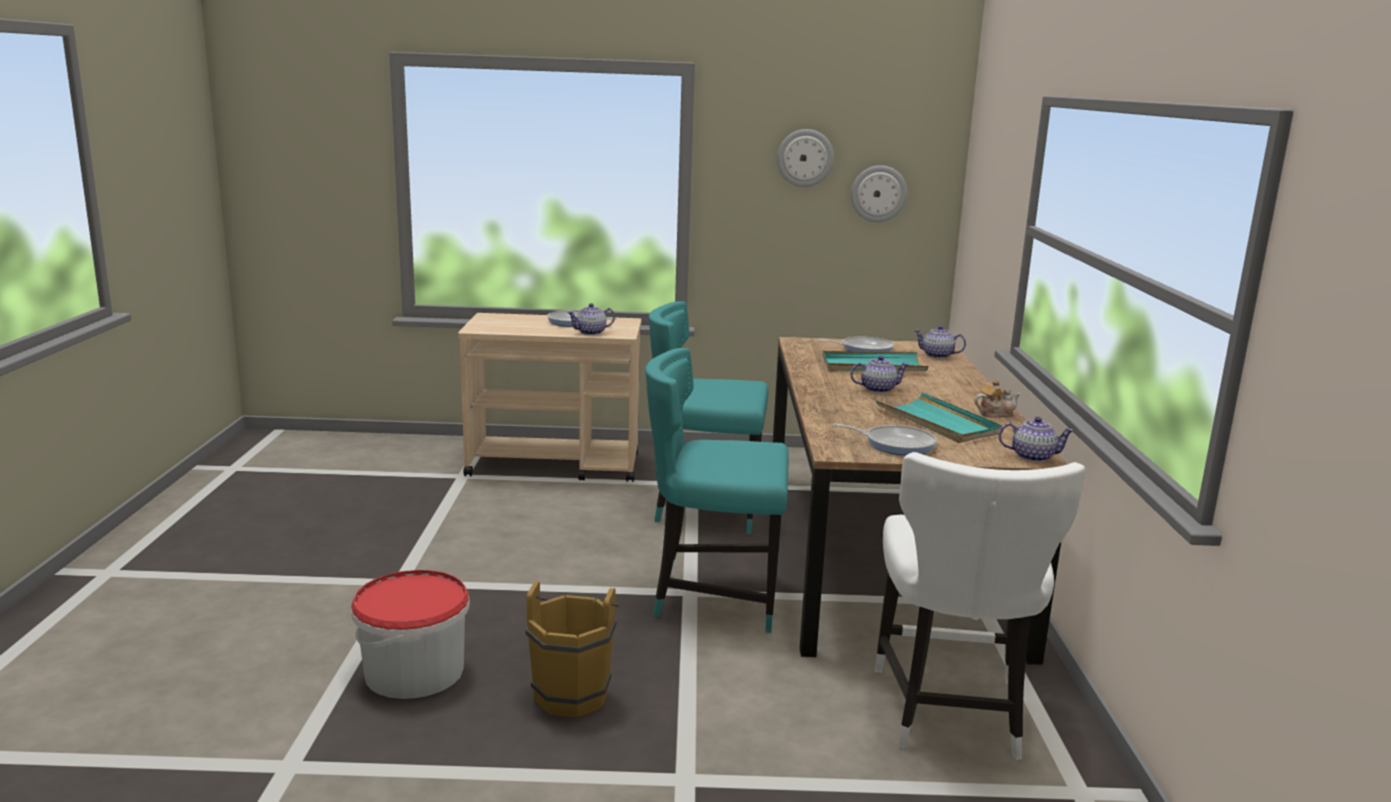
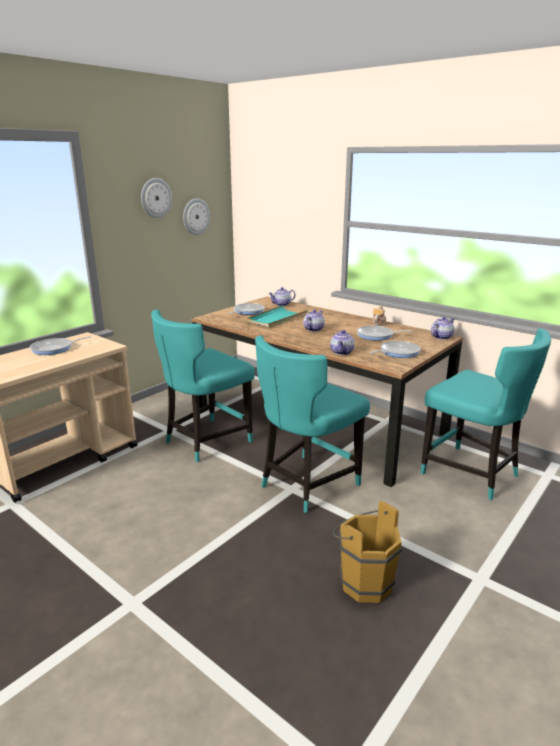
camera: 50 degrees left, 5 degrees up
(415, 671) = (271, 646): bucket -> none
(591, 332) = (87, 351): teapot -> teapot (342, 352)
(938, 422) = (377, 335): turquoise tray -> frying pan
(950, 714) = (472, 474): white chair -> turquoise chair

